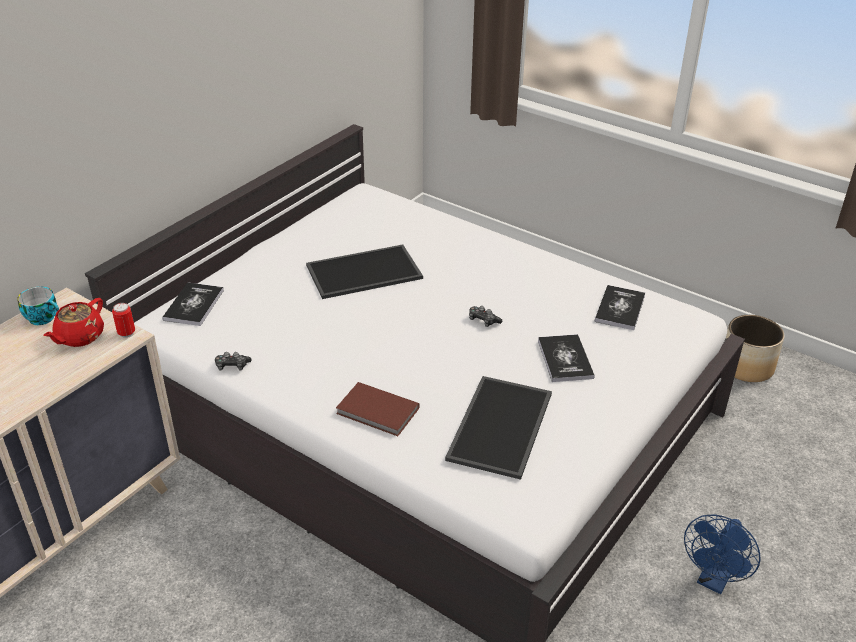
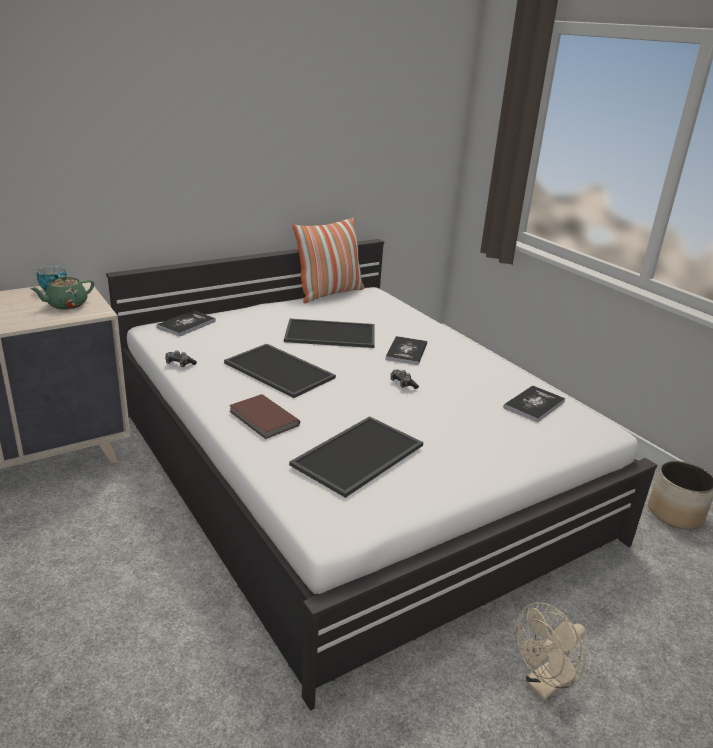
camera: 20 degrees right, 10 degrees down
(79, 337) = (66, 305): red teapot -> green teapot
(126, 333) = (99, 310): can -> none
(320, 209) = (329, 293): none -> pillow
(349, 341) = (281, 370): none -> tray
(565, 359) = (456, 426): book -> book (406, 352)
(714, 580) = (544, 685): blue fan -> beige fan

